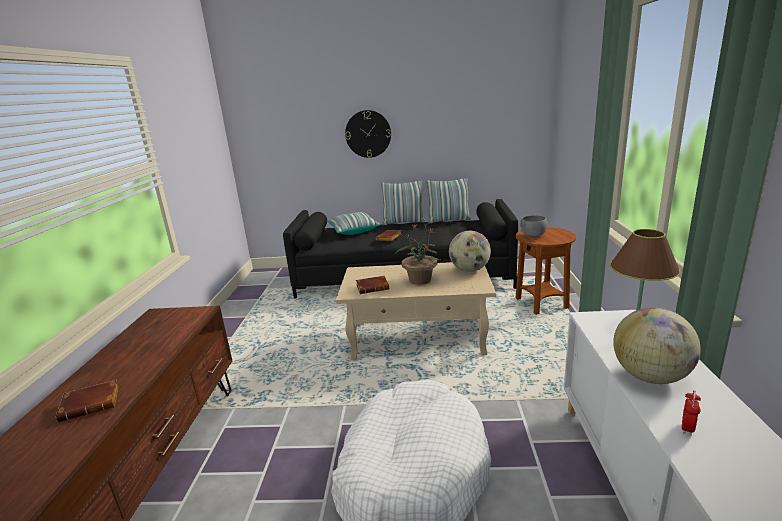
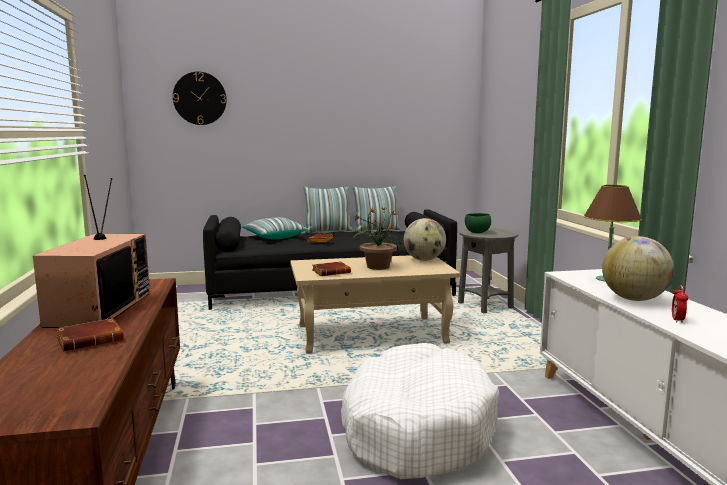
camera: 15 degrees left, 10 degrees down
(131, 352) = (99, 308): none -> television
(368, 134) = (292, 134): wall clock -> wall clock (200, 98)
(532, 236) = (477, 232): grey bowl -> green bowl
(541, 303) = (485, 306): brown side table -> grey side table

